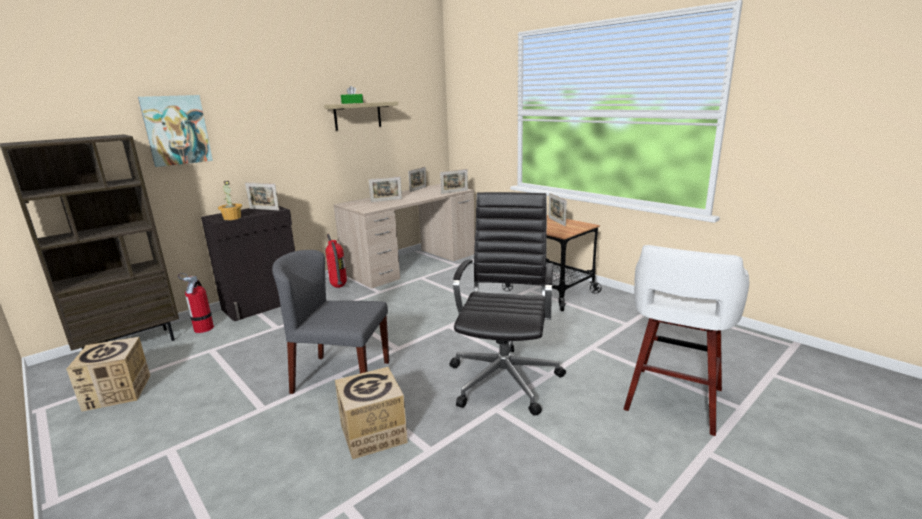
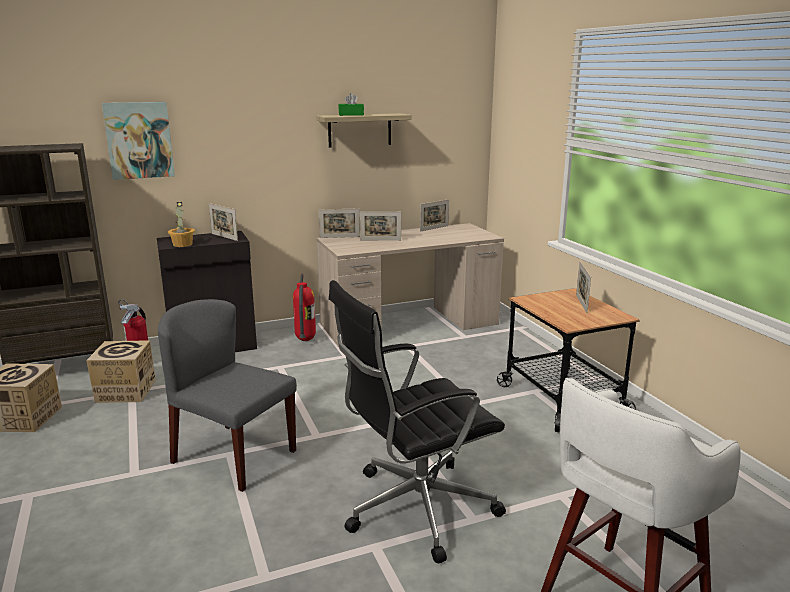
camera: 20 degrees right, 0 degrees up
(373, 433) = (220, 536): cardboard box -> cardboard box (125, 391)
(454, 192) = (475, 238): picture frame -> picture frame (339, 237)
(505, 378) = (415, 508): black office chair -> black office chair turned 150 degrees counterclockwise

